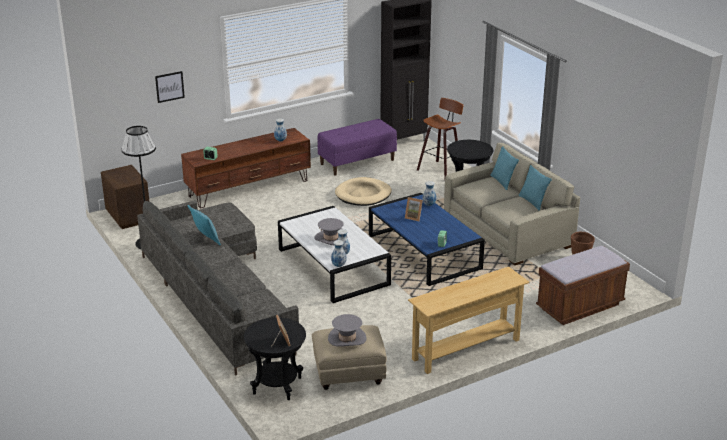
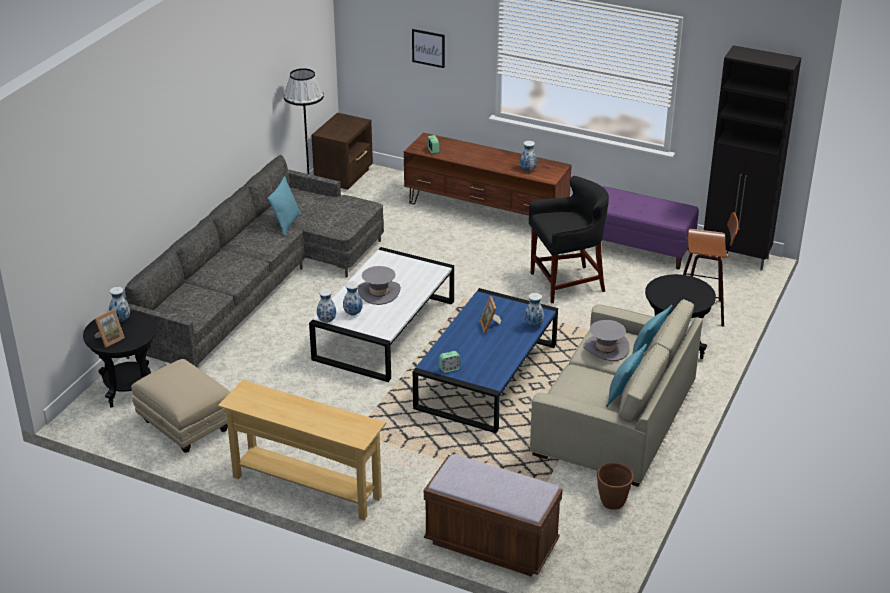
camera: 55 degrees right, 5 degrees up
(261, 330) = (121, 319): none -> vase
(347, 338) = (176, 381): grey hat -> grey hat (606, 348)
(363, 194) = (566, 283): beige dog bed -> black stool

